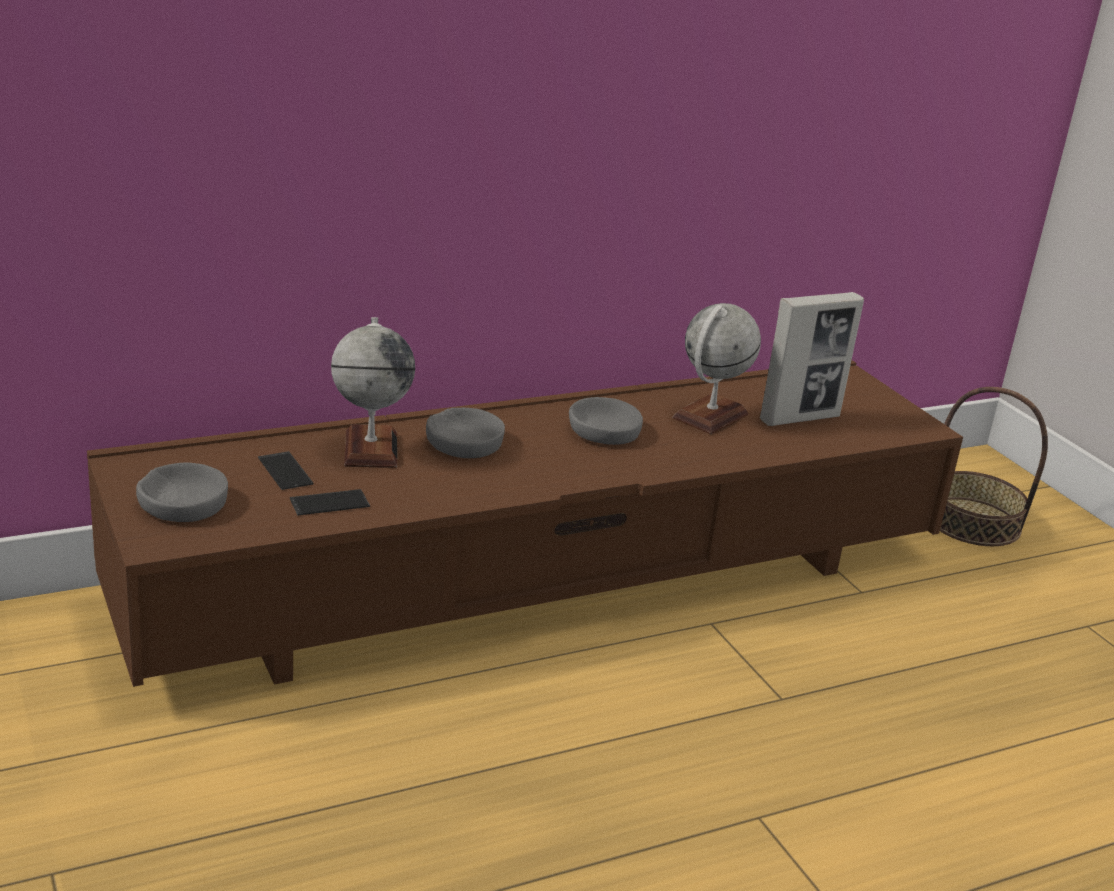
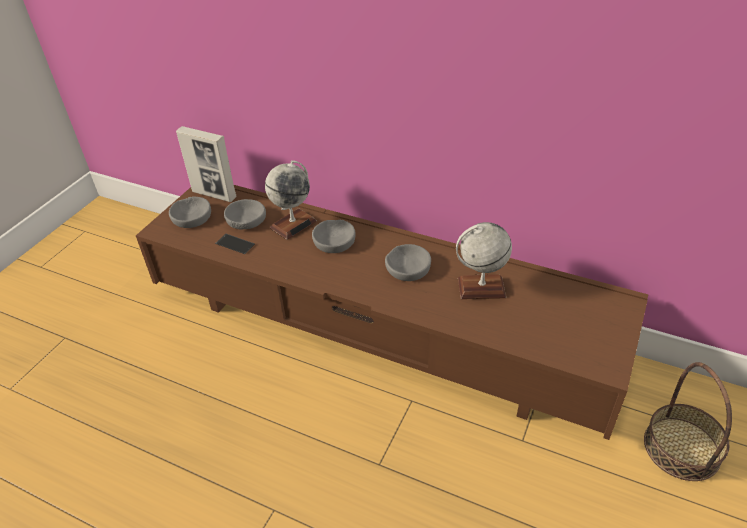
camera: 55 degrees right, 15 degrees up
(285, 471) = (246, 219): phone -> grey bowl
(800, 418) = (533, 317): picture frame -> picture frame (214, 194)

